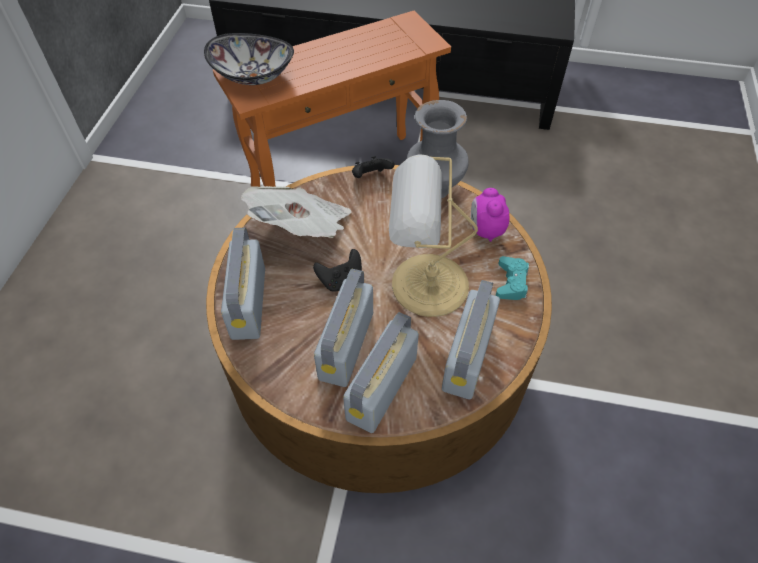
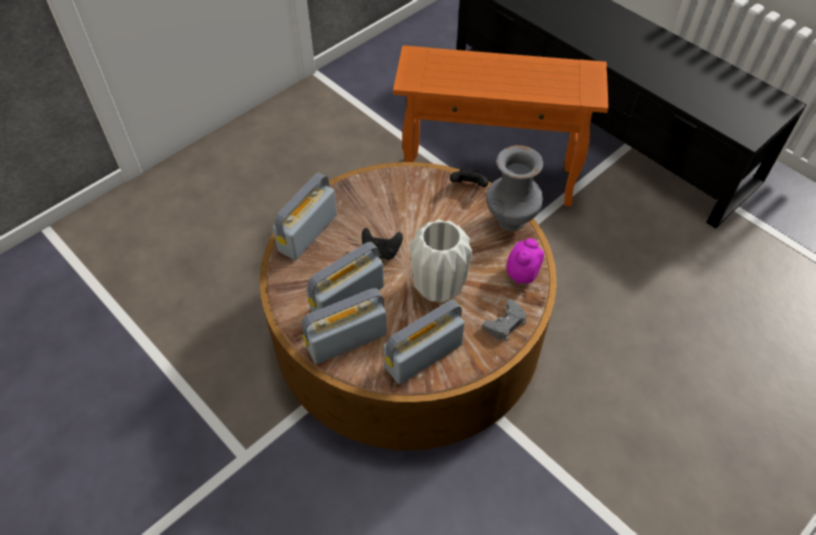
camera: 35 degrees right, 0 degrees up
(253, 76) = (426, 64): bowl -> none
(303, 228) = (386, 200): newspaper -> none
(425, 285) = (438, 288): table lamp -> white vase
(511, 282) = (505, 323): turquoise game controller -> grey game controller

